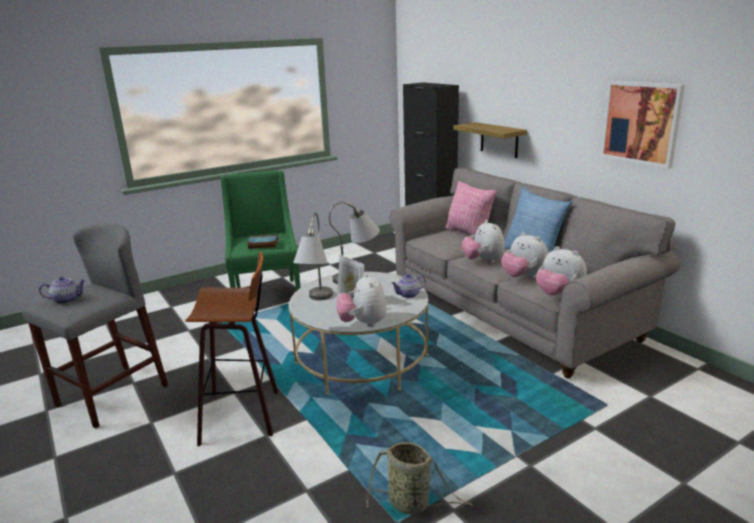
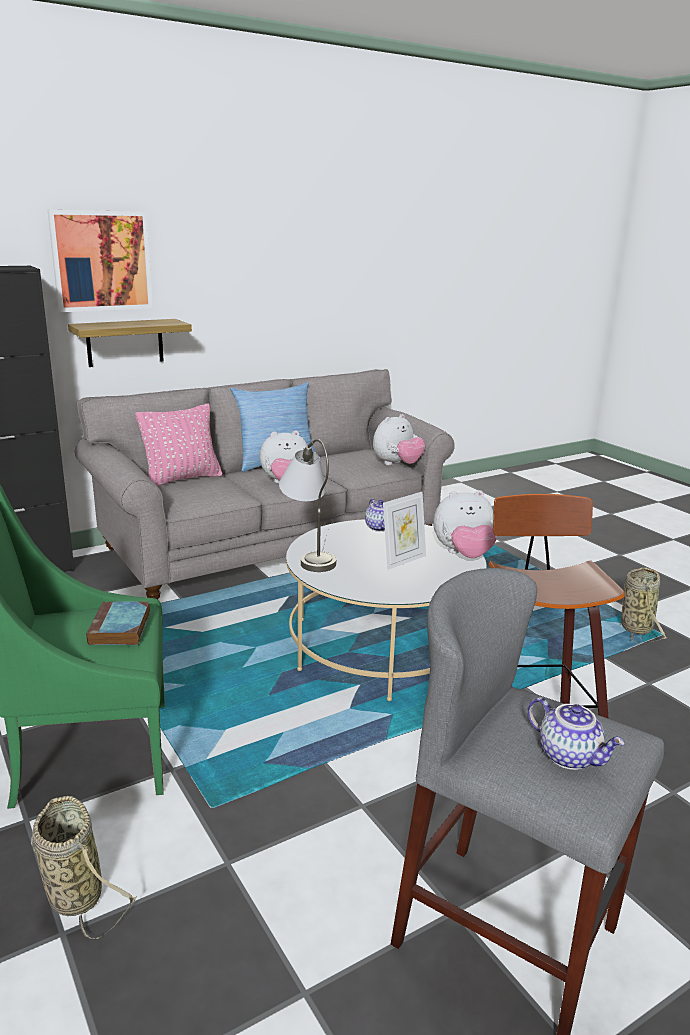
camera: 90 degrees left, 0 degrees up
(67, 300) = (570, 756): teapot -> teapot turned 150 degrees clockwise
(188, 305) = (73, 892): none -> basket
(316, 302) = (397, 583): grey table lamp -> none
(523, 277) = (348, 471): plush toy -> none
(641, 123) = (321, 286): picture -> picture (101, 261)

